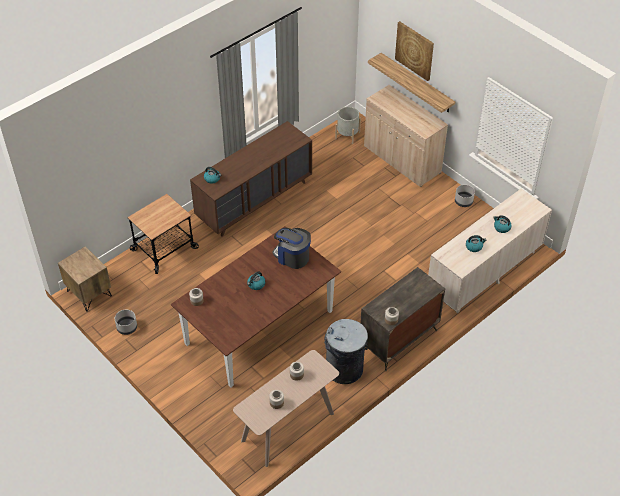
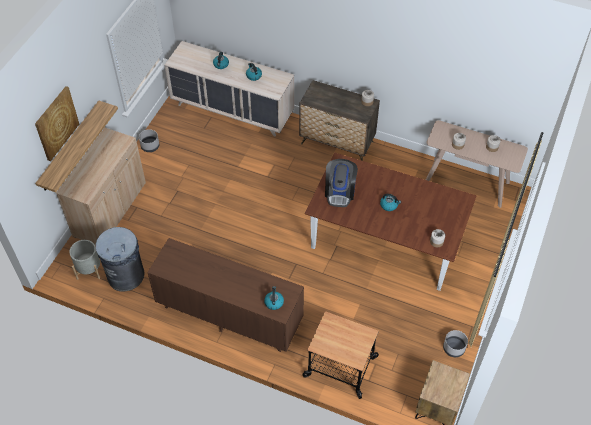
camera: 115 degrees left, 5 degrees up
(344, 369) = (389, 167): grey trash can -> grey trash can (126, 275)

